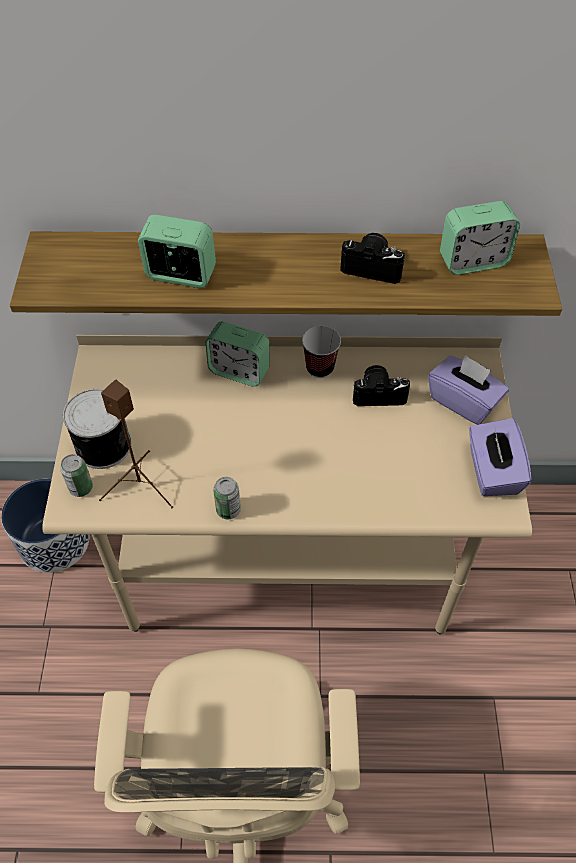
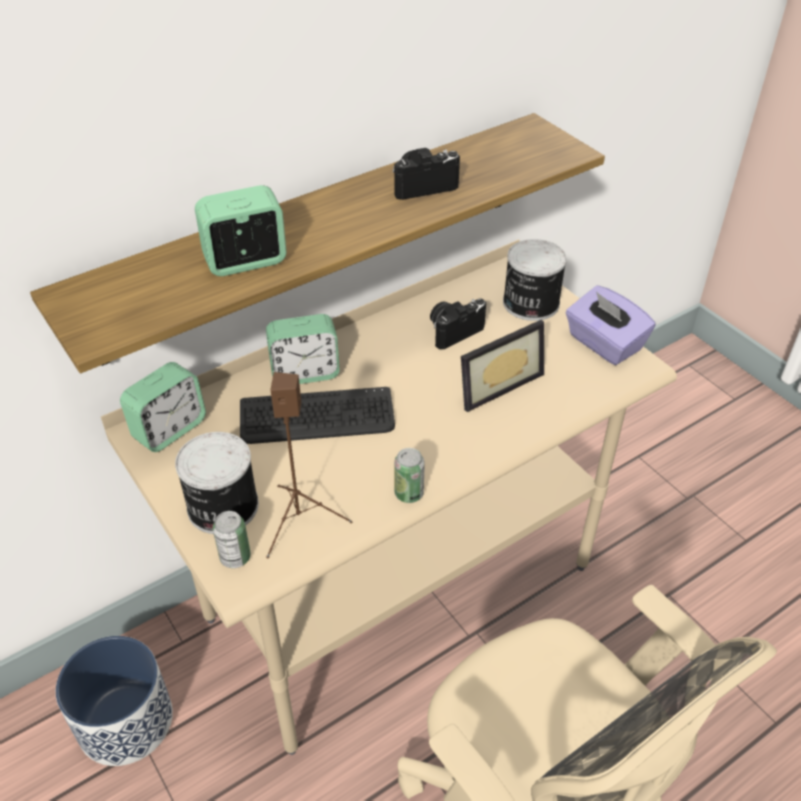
camera: 35 degrees left, 10 degrees down
(217, 412) = (317, 418): none -> keyboard
(320, 368) = (380, 335): cup -> none
(370, 457) = (495, 383): none -> picture frame
(463, 401) = (530, 303): purple tissue box -> can
(473, 261) = (501, 150): alarm clock -> alarm clock (169, 429)

